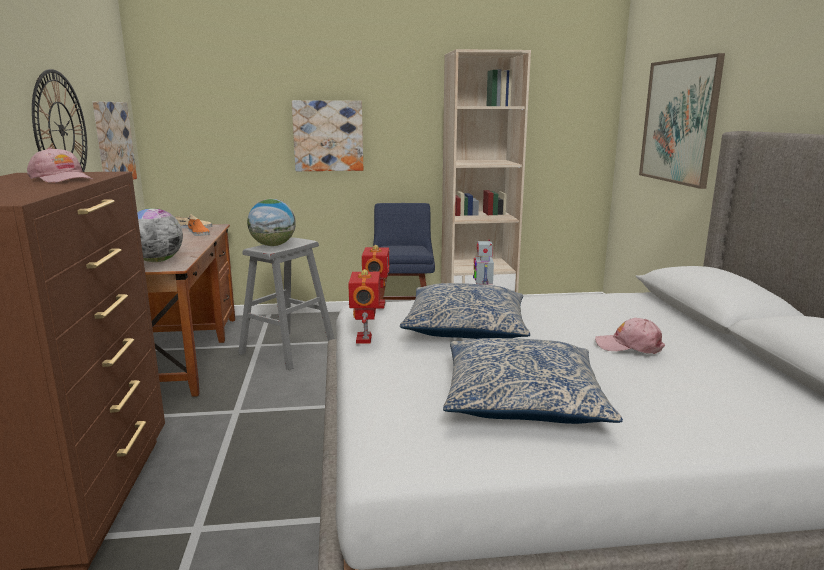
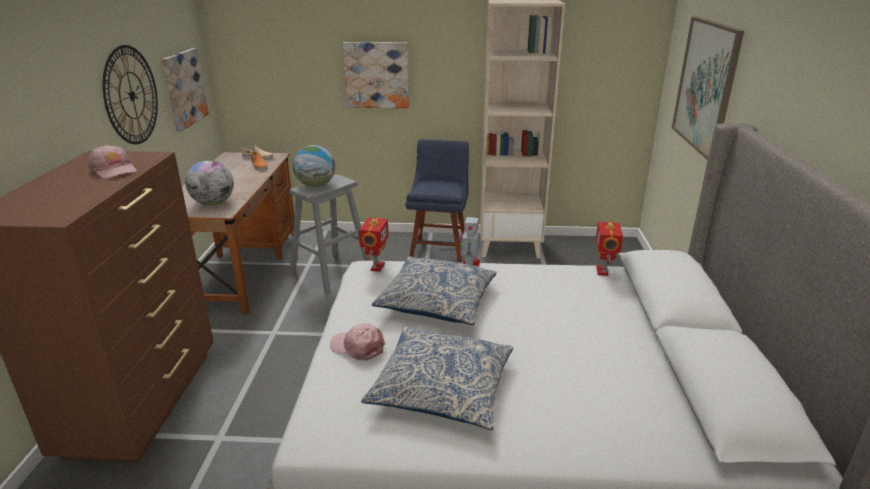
camera: 10 degrees right, 10 degrees up
(365, 339) = (350, 307): toy robot -> toy robot (603, 271)
(629, 346) = (565, 337): pink cap -> pink cap (358, 347)

